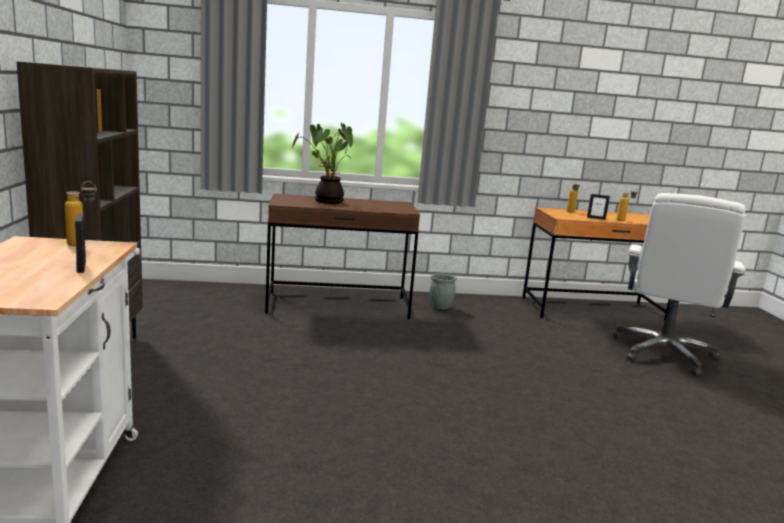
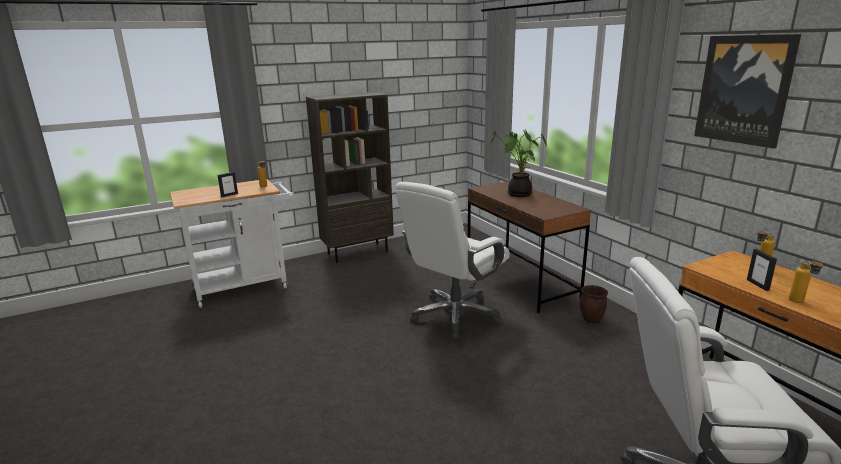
camera: 70 degrees right, 5 degrees up
(375, 351) = (455, 315): none -> white office chair
(440, 307) = (591, 319): grey planter -> brown planter
(533, 84) = (744, 90): none -> picture

